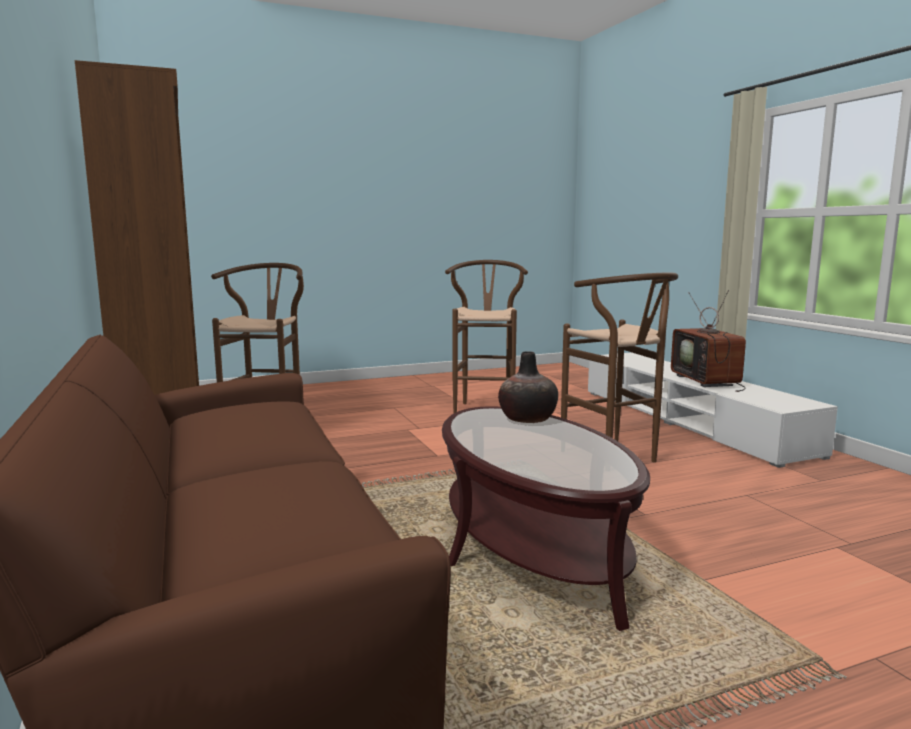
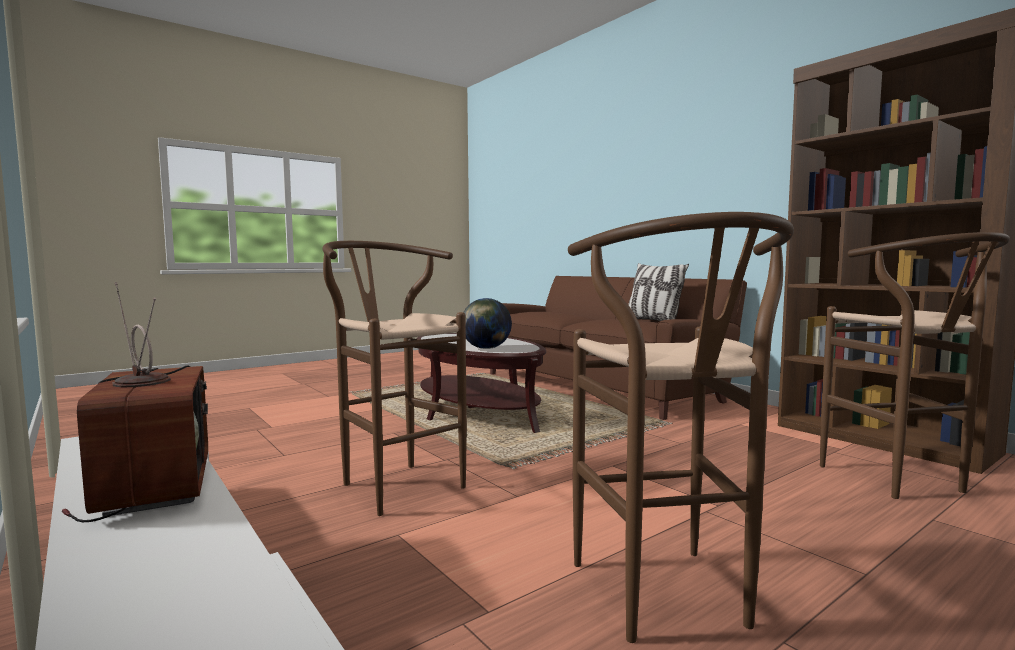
camera: 165 degrees right, 5 degrees down
(194, 424) = (653, 321): none -> pillow
(527, 419) = (486, 348): vase -> globe

